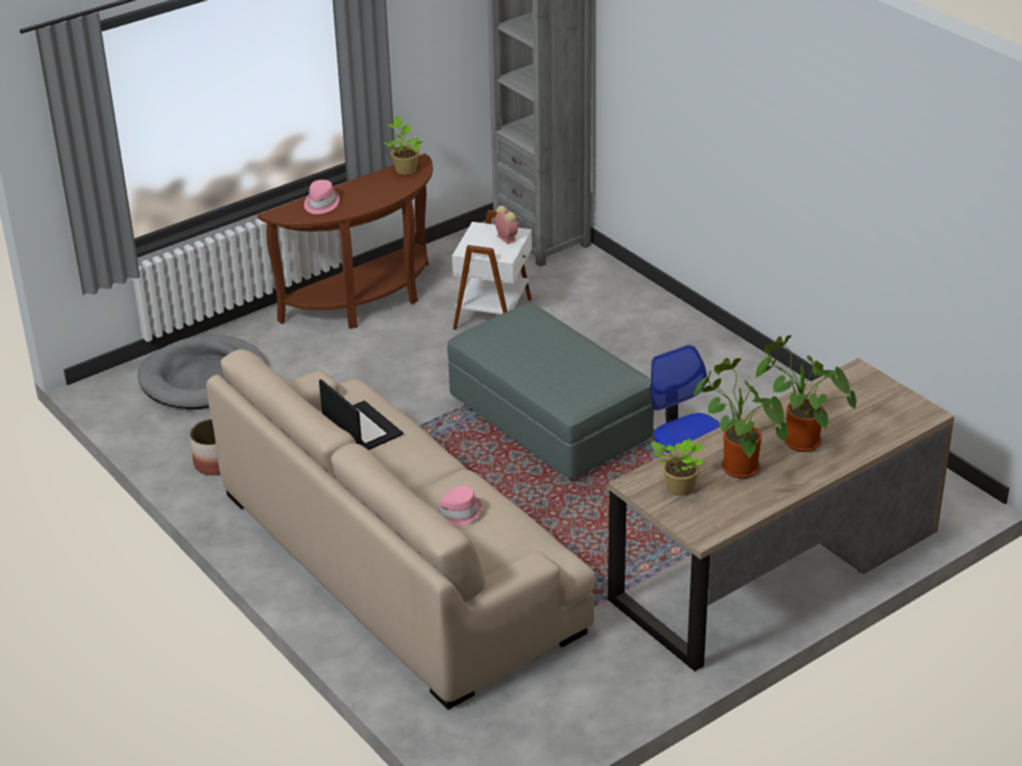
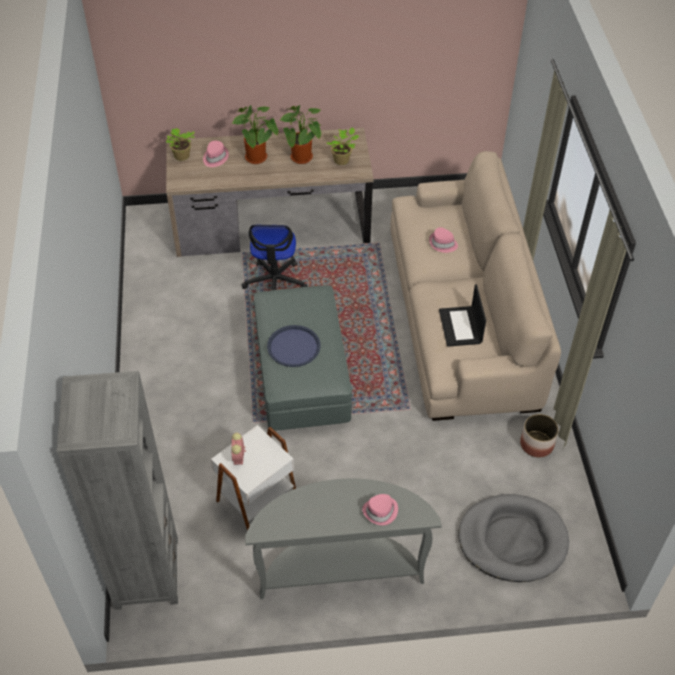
camera: 150 degrees left, 15 degrees up
(366, 302) = (340, 569): brown console table -> grey console table
(405, 169) = (280, 525): potted plant -> potted plant (181, 157)
(546, 342) = (294, 346): none -> blue tray
(856, 420) = (215, 157): none -> pink hat

